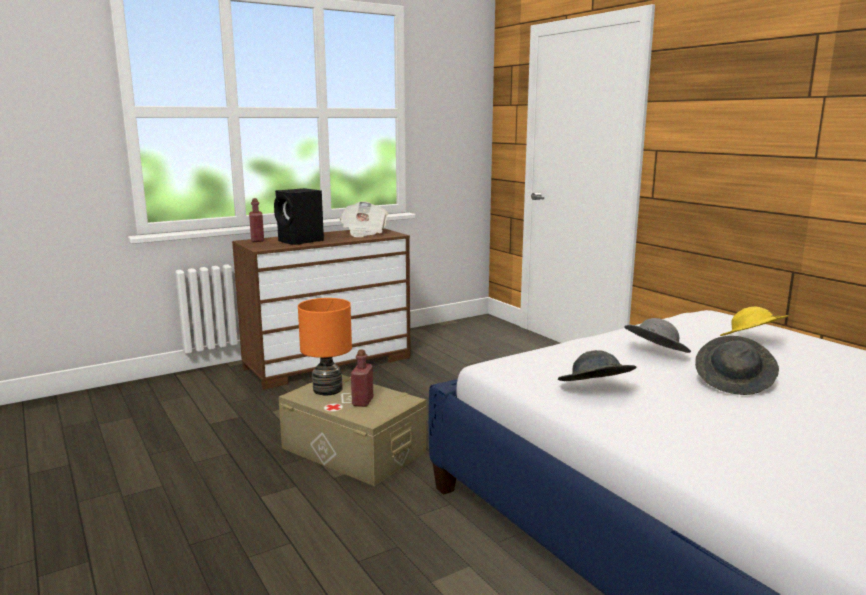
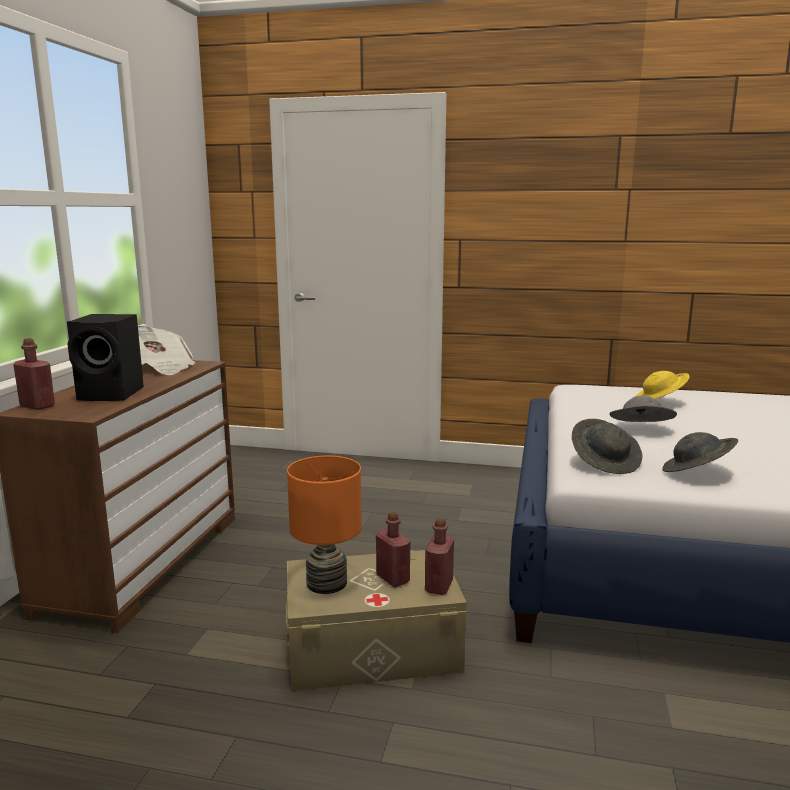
camera: 45 degrees left, 0 degrees up
(377, 415) = (439, 586): none -> red bottle
(734, 382) = (729, 434): grey hat -> grey hat (605, 462)

